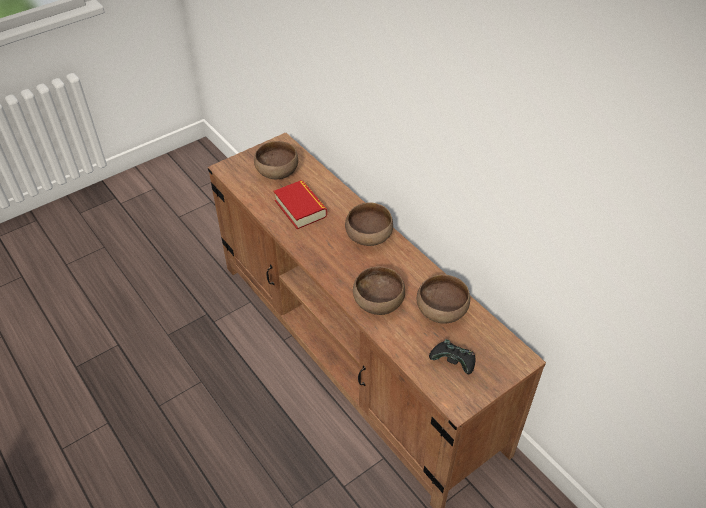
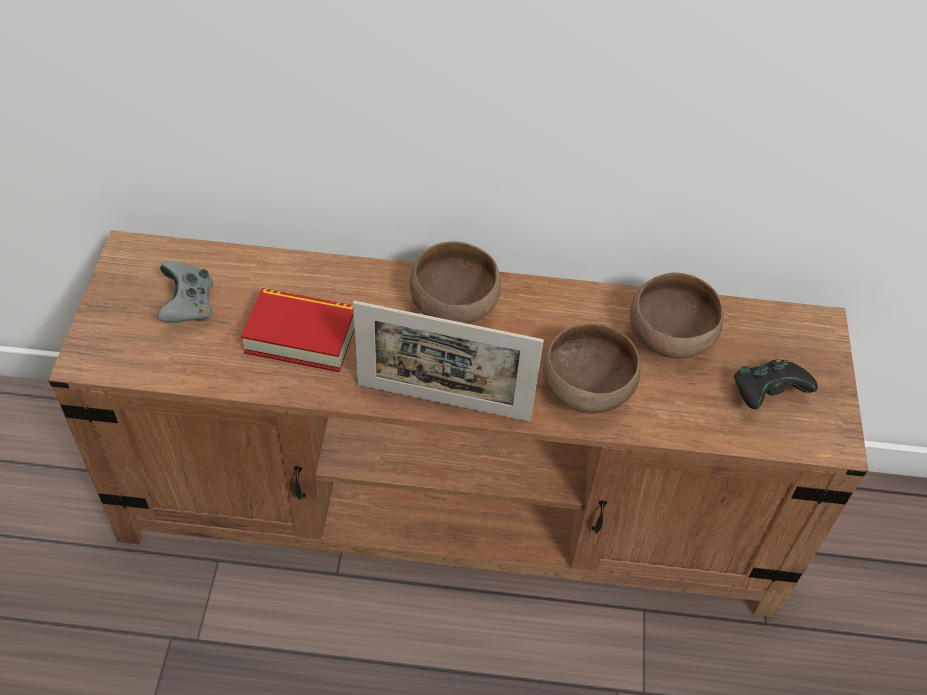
camera: 50 degrees left, 5 degrees up
(277, 173) = (188, 306): brown bowl -> grey game controller
(318, 266) = (443, 402): none -> picture frame

